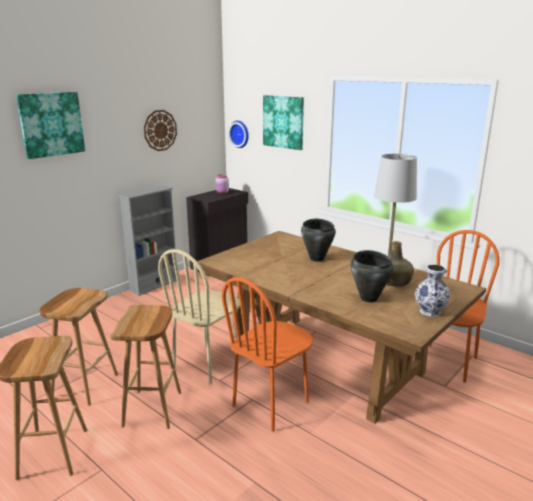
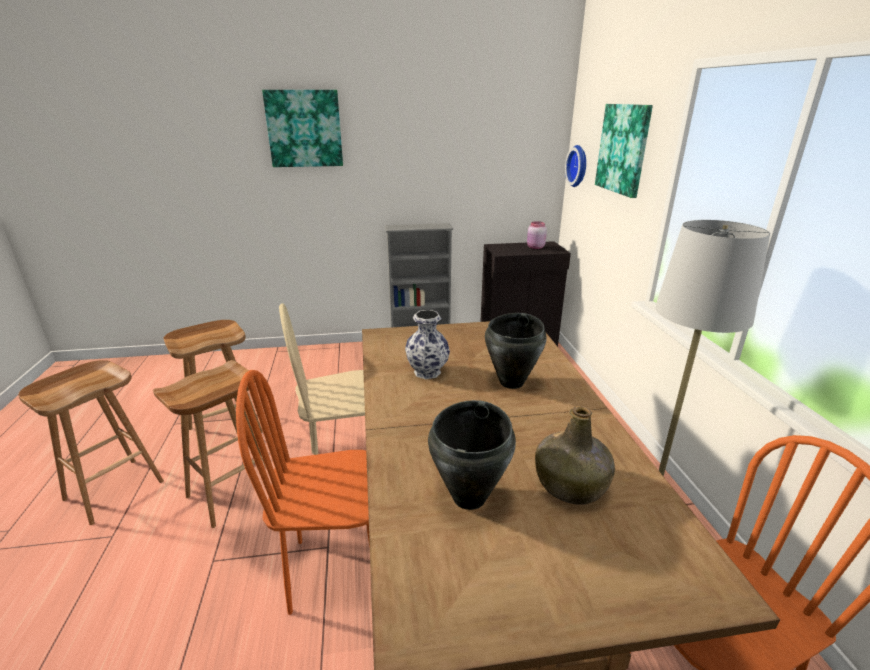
camera: 40 degrees right, 5 degrees up
(160, 130) = (455, 150): wall clock -> none
(430, 311) = (536, 600): vase -> vase (427, 372)

